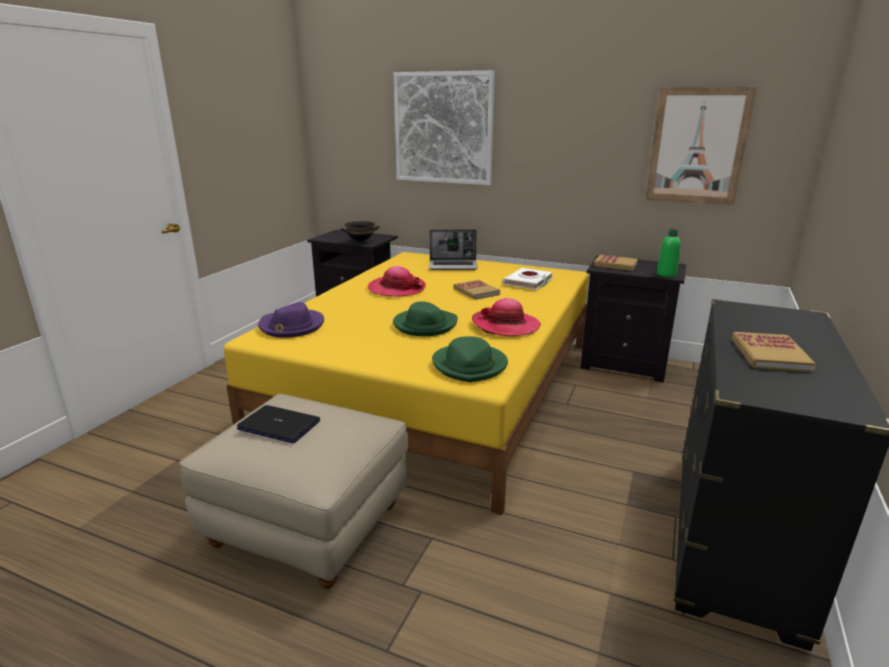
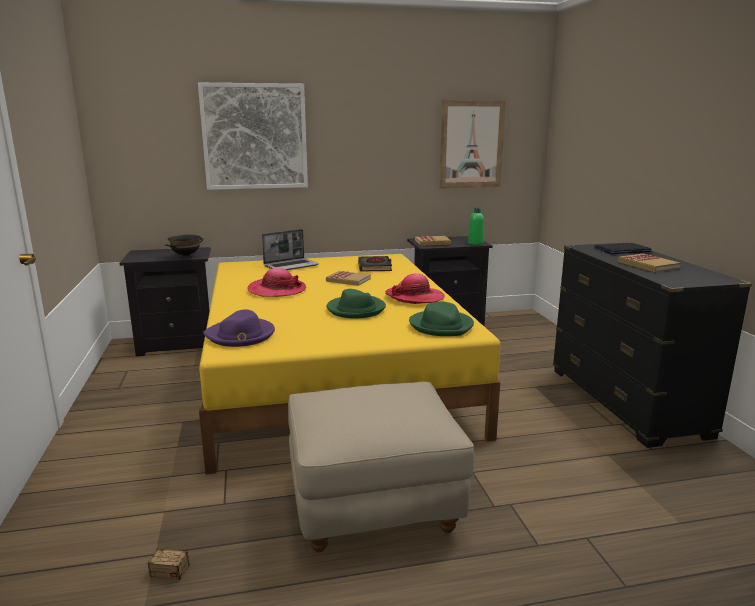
camera: 35 degrees left, 5 degrees down
(127, 518) = (190, 574): none -> storage box
(279, 425) = (357, 407): laptop -> laptop (622, 250)
(528, 282) = (375, 267): white book -> black book

